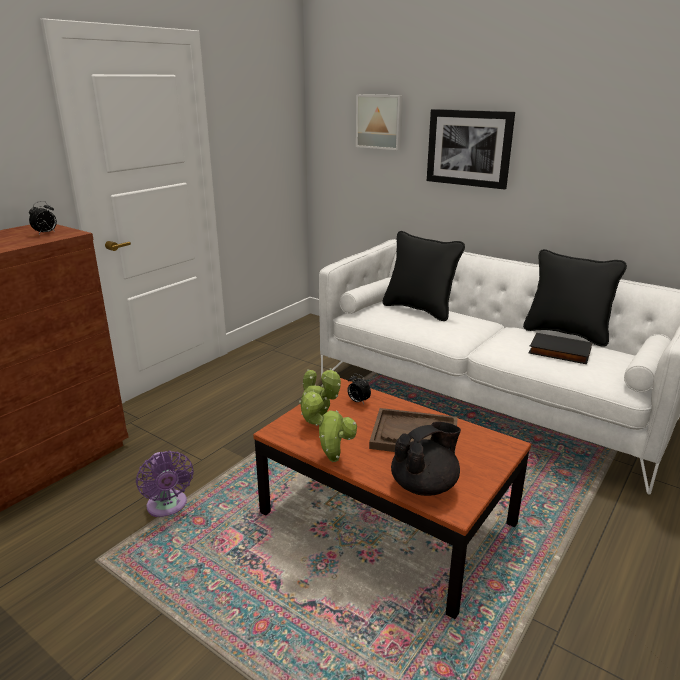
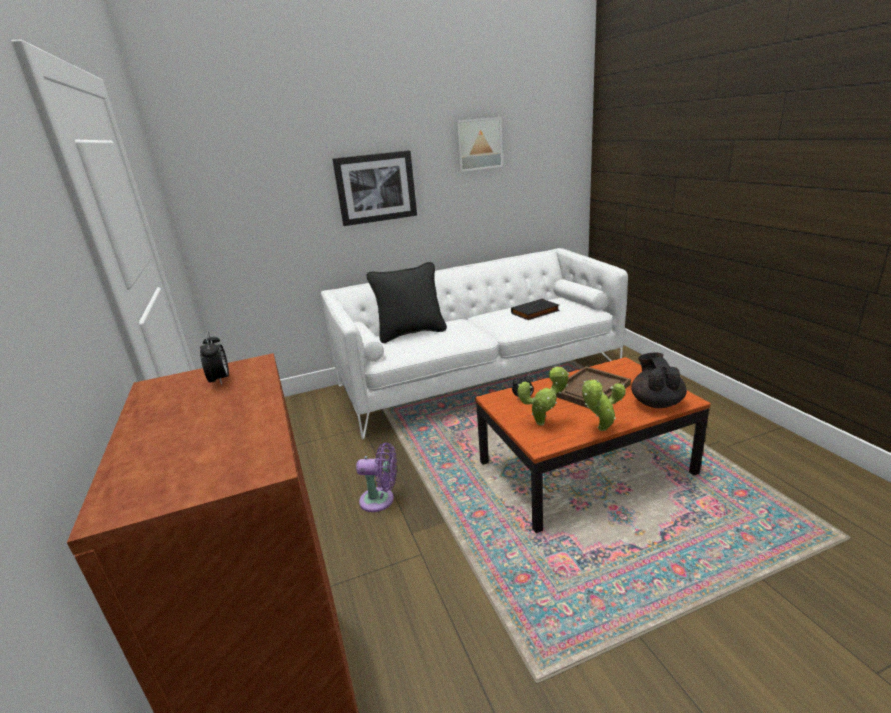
camera: 55 degrees left, 0 degrees up
(168, 507) = (483, 598): purple fan -> purple fan (380, 500)
(380, 121) = (274, 179): picture -> picture (478, 144)
(566, 333) = (505, 305): black pillow -> none

